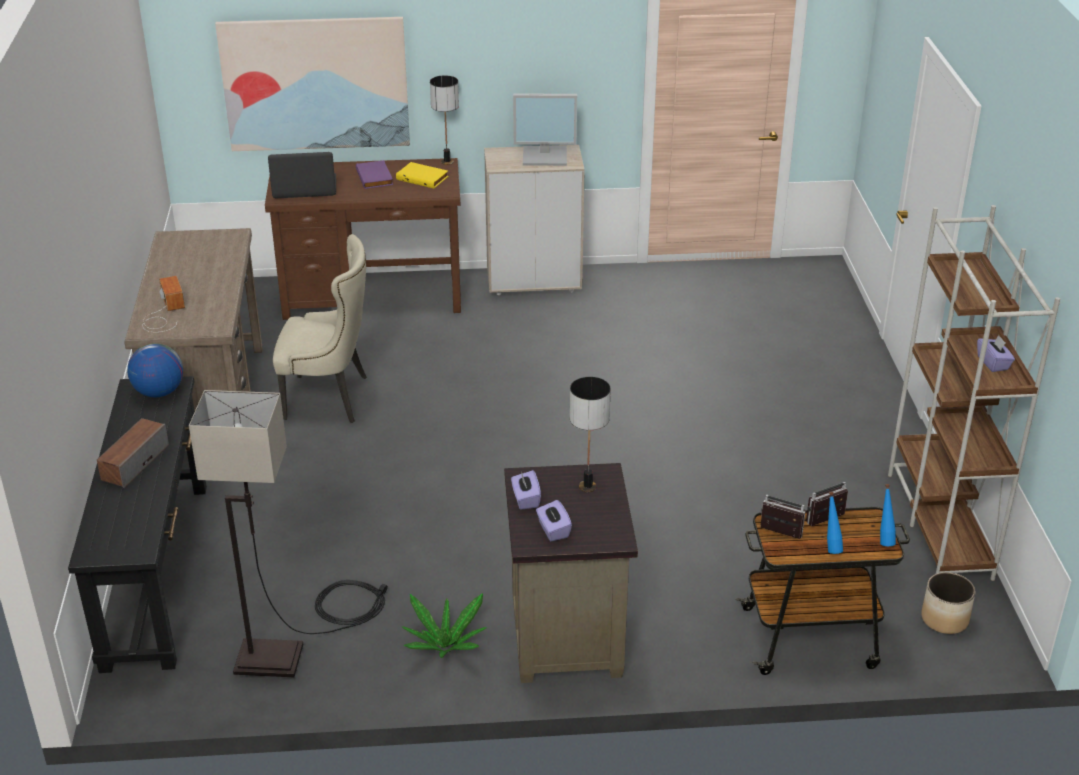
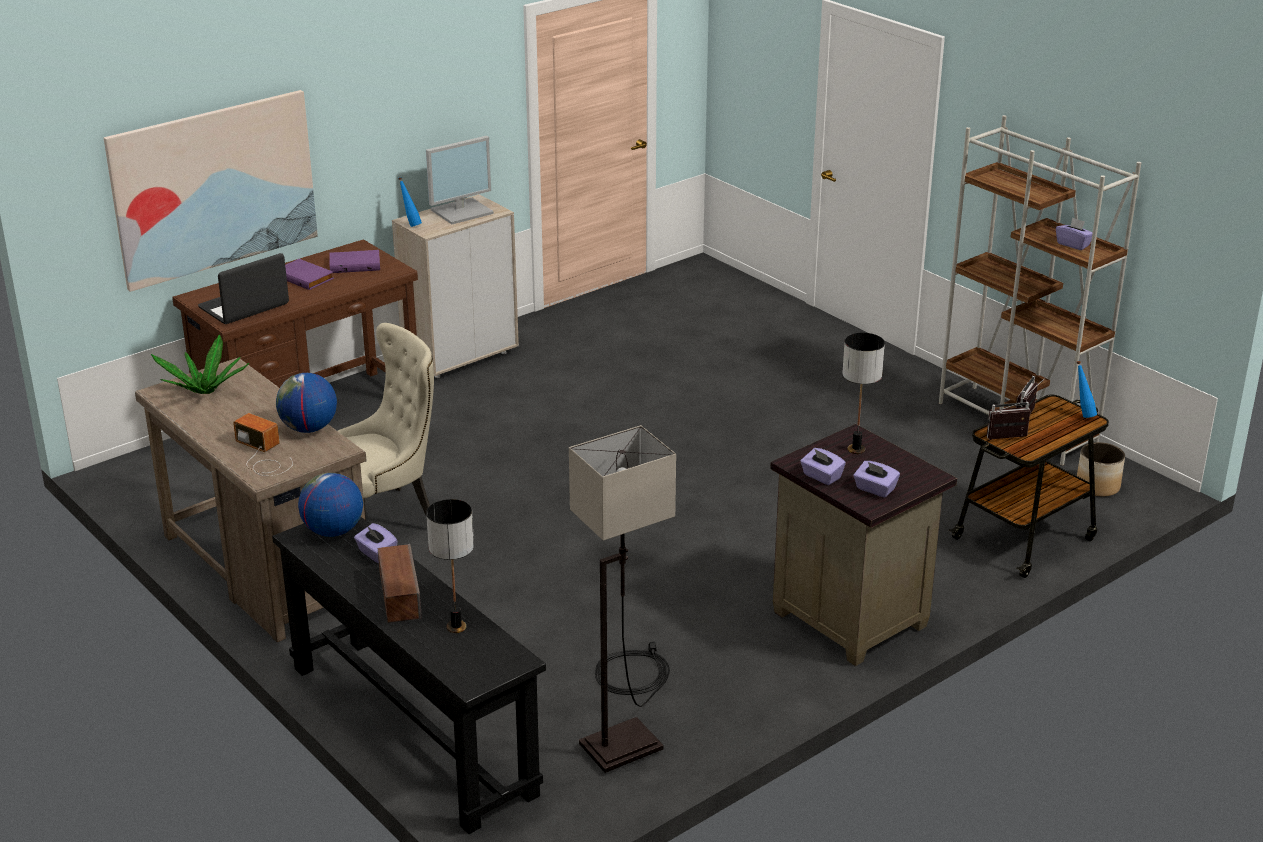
camera: 35 degrees left, 5 degrees down
(162, 423) = (376, 554): none -> purple tissue box
(219, 303) = (309, 428): none -> globe
(423, 177) = (355, 264): yellow book -> purple book
(445, 646) = (758, 668): potted plant -> potted plant (204, 391)
(447, 162) = (359, 245): table lamp -> table lamp (455, 627)
(831, 547) = (1054, 433): blue bottle -> blue bottle (411, 225)

